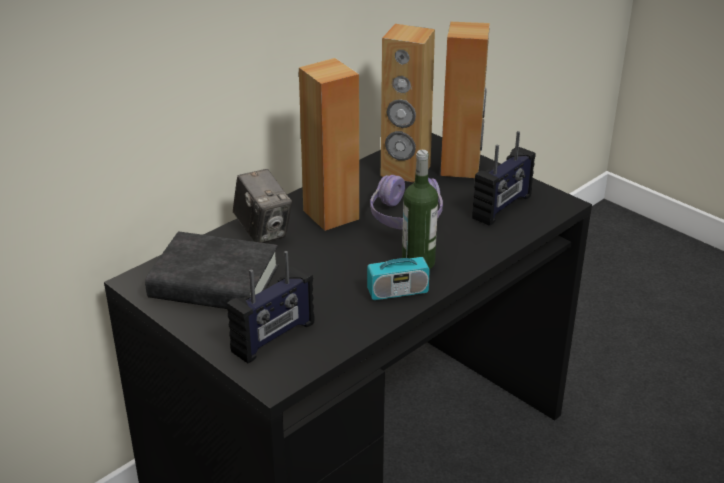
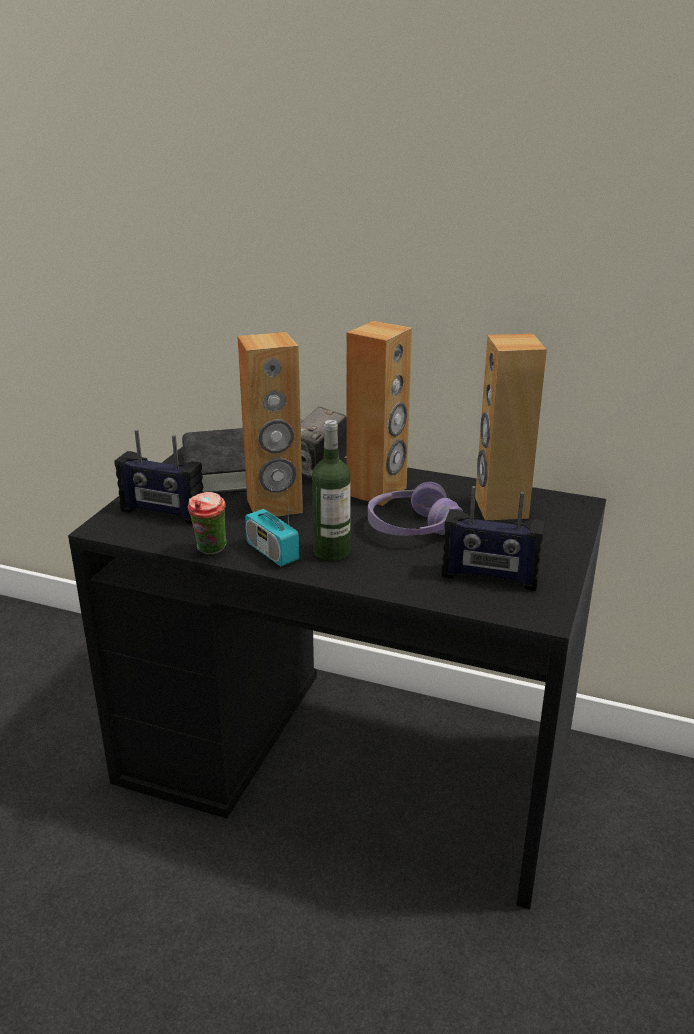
camera: 65 degrees right, 5 degrees down
(372, 324) = (210, 551): none -> cup
(461, 167) = (548, 536): brown speaker -> brown speaker (274, 506)

